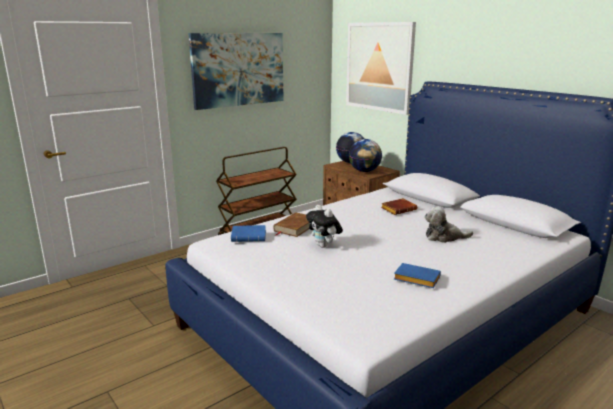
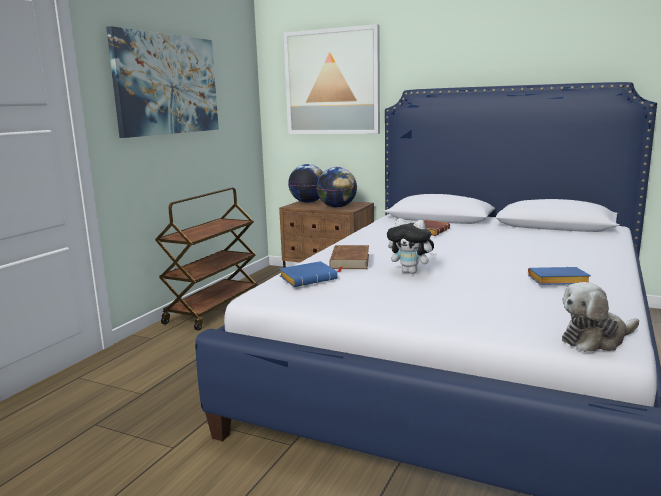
camera: 25 degrees left, 5 degrees down
(444, 237) = (515, 245): plush toy -> plush toy (596, 339)

